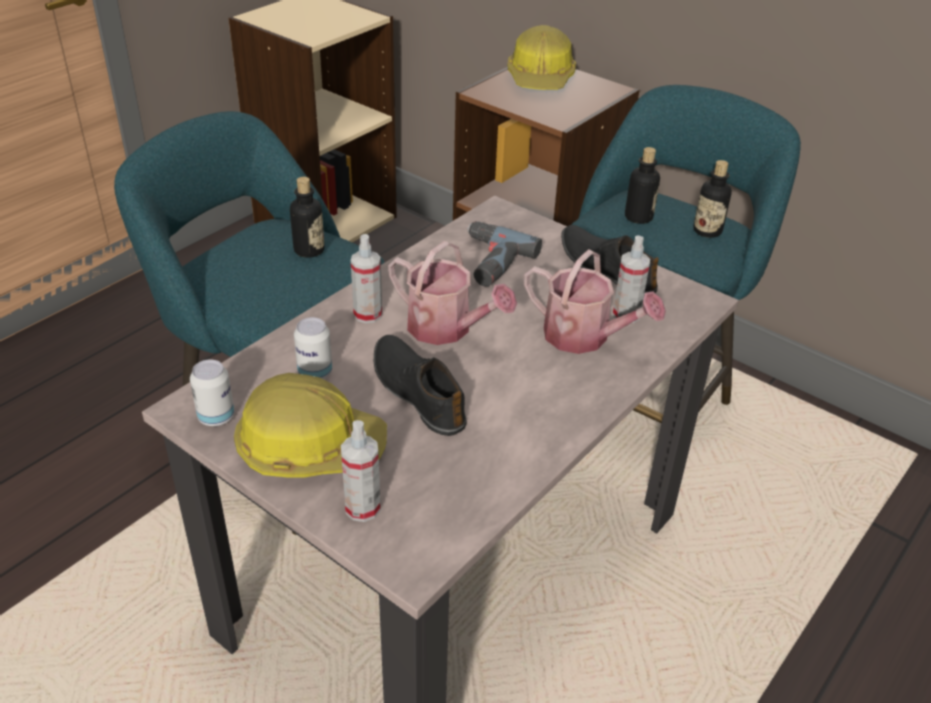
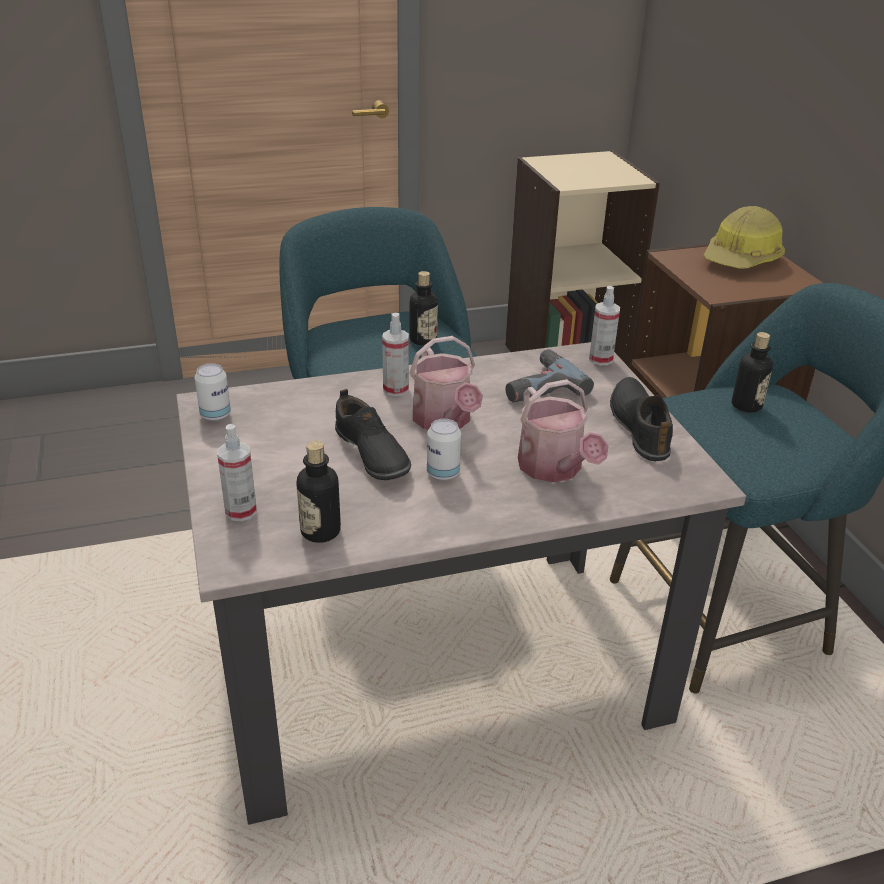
camera: 35 degrees right, 5 degrees down
(310, 447) = (252, 458): hard hat -> none
(315, 373) = (312, 413): can -> can (443, 473)
(418, 391) = (371, 454): black shoe -> black shoe turned 150 degrees clockwise
(626, 314) = (614, 466): spray bottle -> spray bottle (600, 359)
(707, 231) = (808, 439): bottle -> bottle (320, 531)

